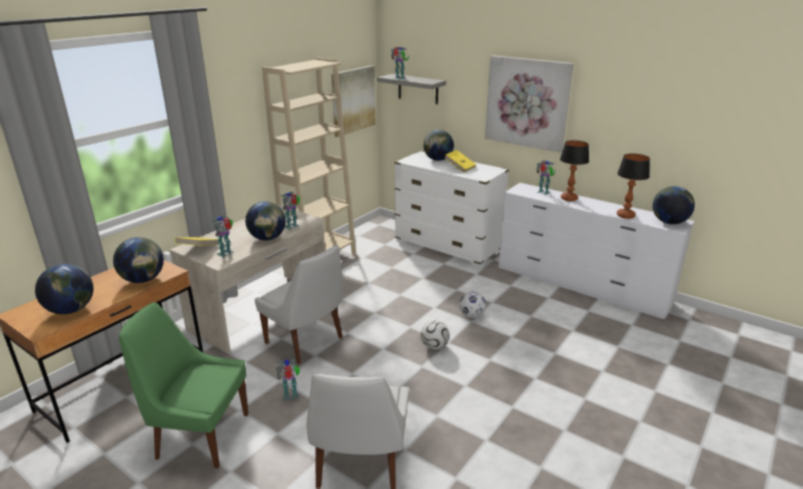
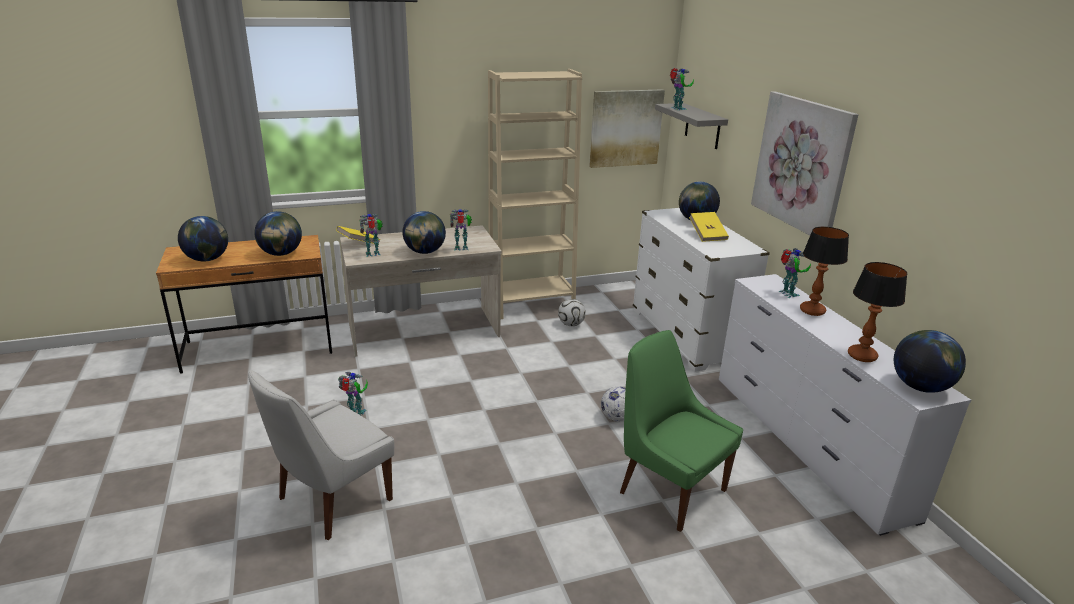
camera: 35 degrees right, 0 degrees up
(200, 435) = (257, 411): green chair -> green chair (669, 489)
(306, 342) = (426, 373): white chair -> none
(434, 346) = (535, 430): football -> football (571, 324)

